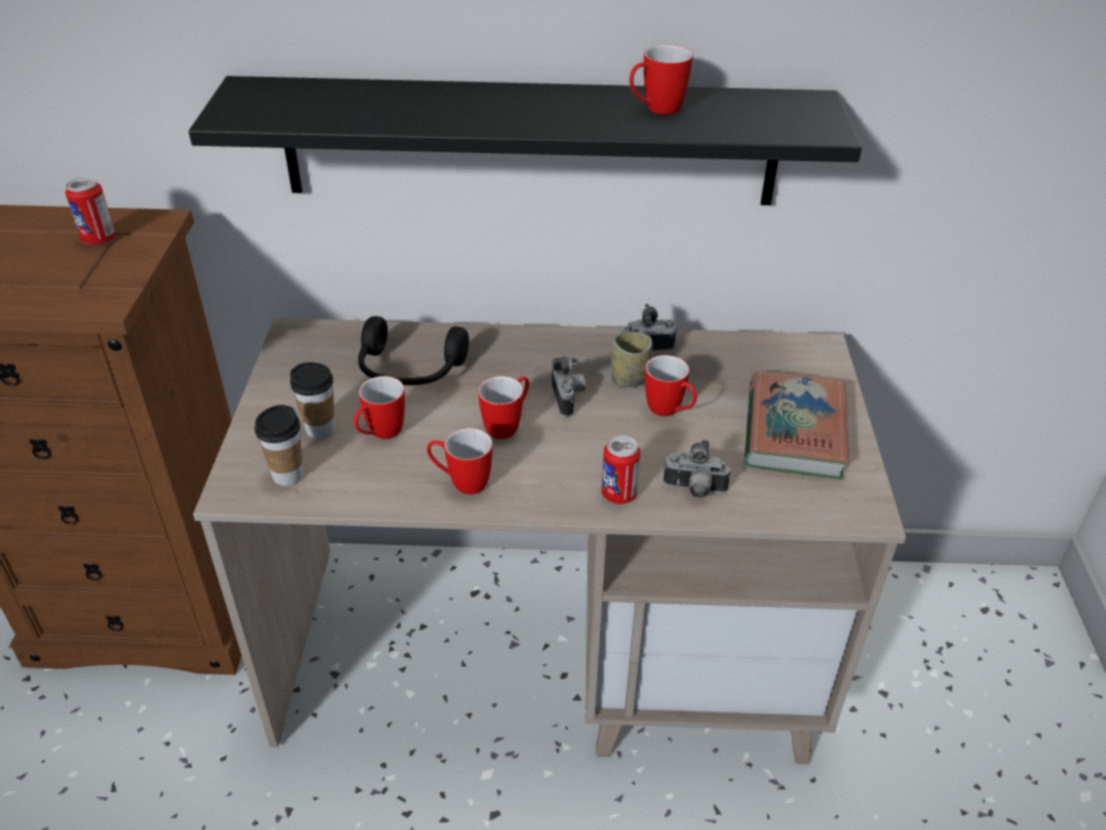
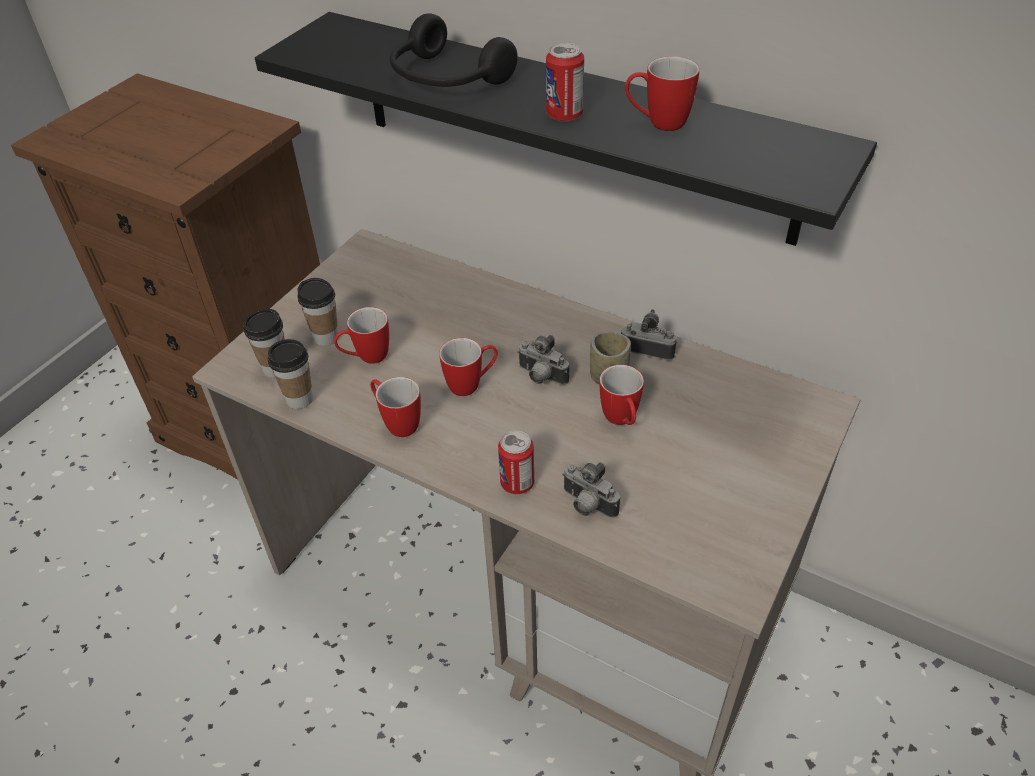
camera: 30 degrees right, 5 degrees up
(99, 239) = (216, 131): can -> can (564, 115)
(339, 495) = (299, 399): none -> cup
(409, 370) = (429, 307): black headphones -> black headphones (445, 79)
(568, 398) = (540, 377): camera -> camera turned 105 degrees clockwise
(794, 431) = (727, 483): book -> none

